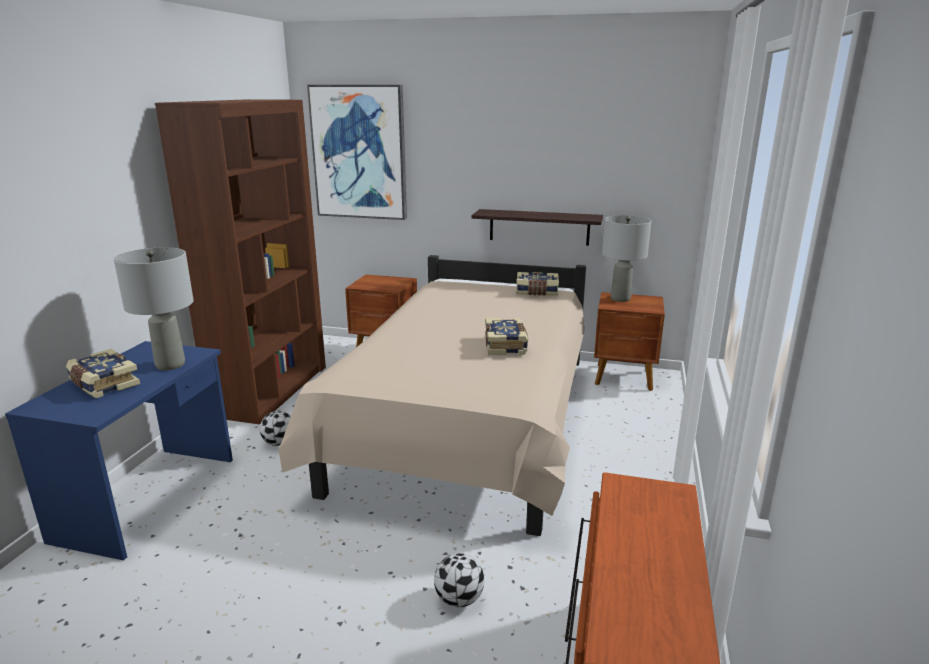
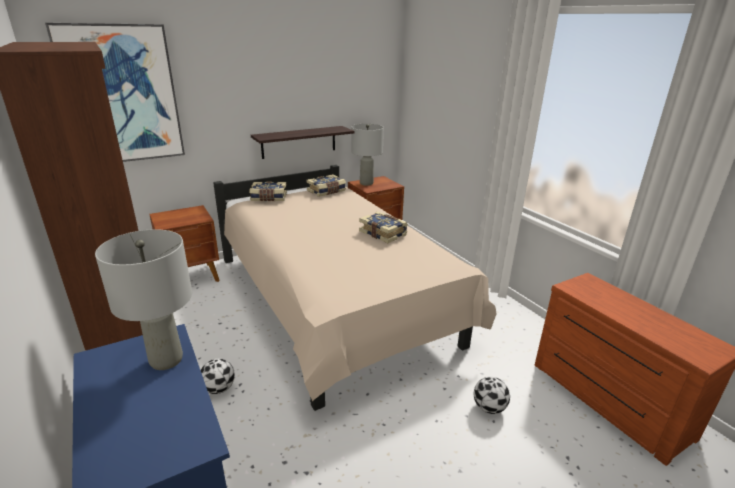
camera: 45 degrees left, 5 degrees up
(103, 384) = (133, 415): book -> book (269, 198)

